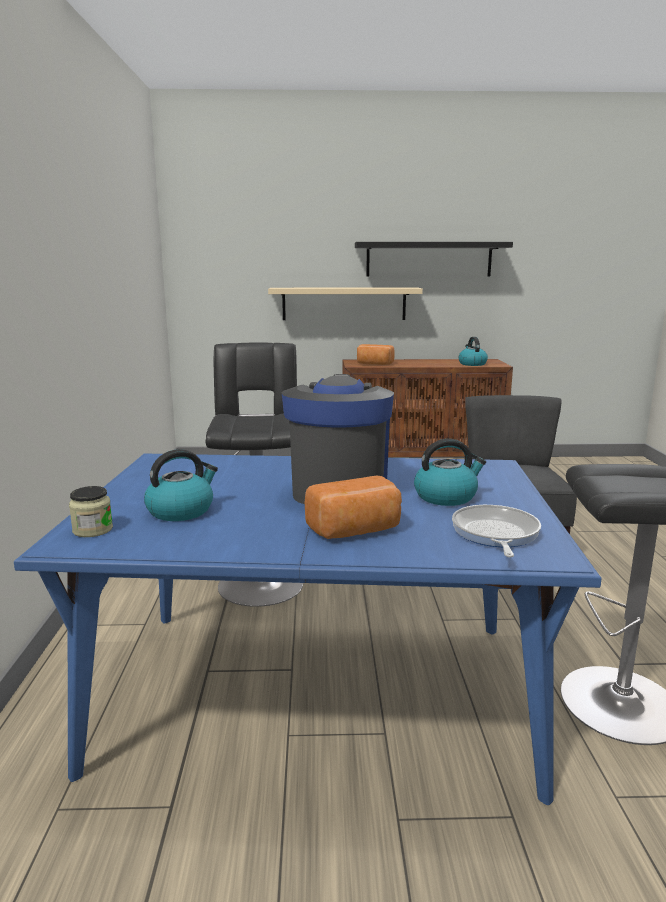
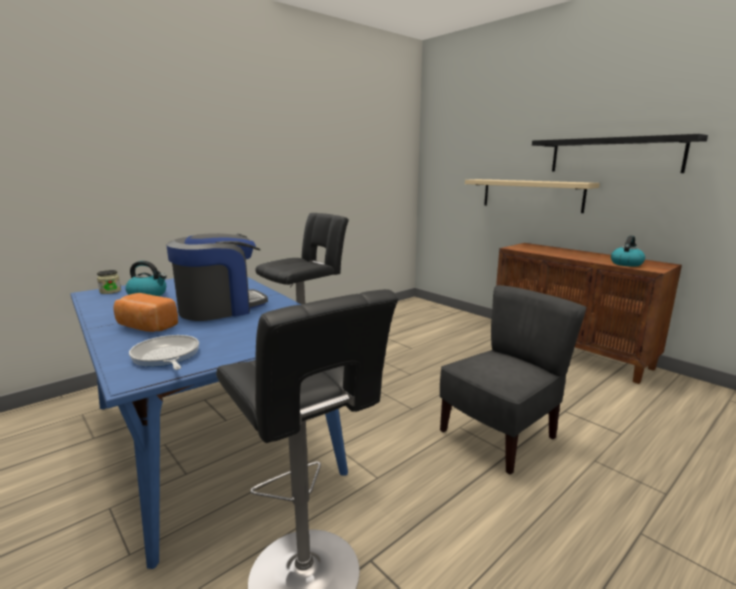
camera: 50 degrees right, 0 degrees up
(374, 364) = (532, 249): bread -> none
(446, 496) = (231, 332): kettle -> none
(495, 534) = (166, 356): frying pan -> frying pan turned 90 degrees counterclockwise

